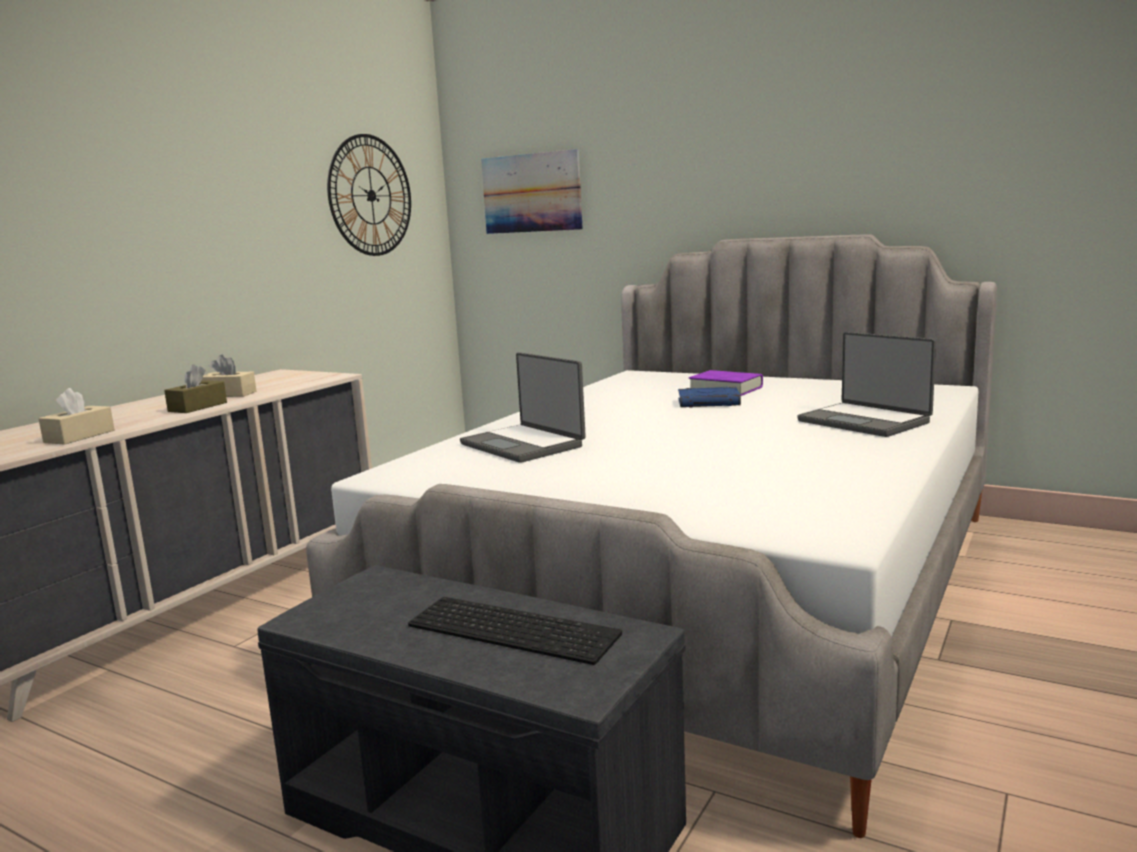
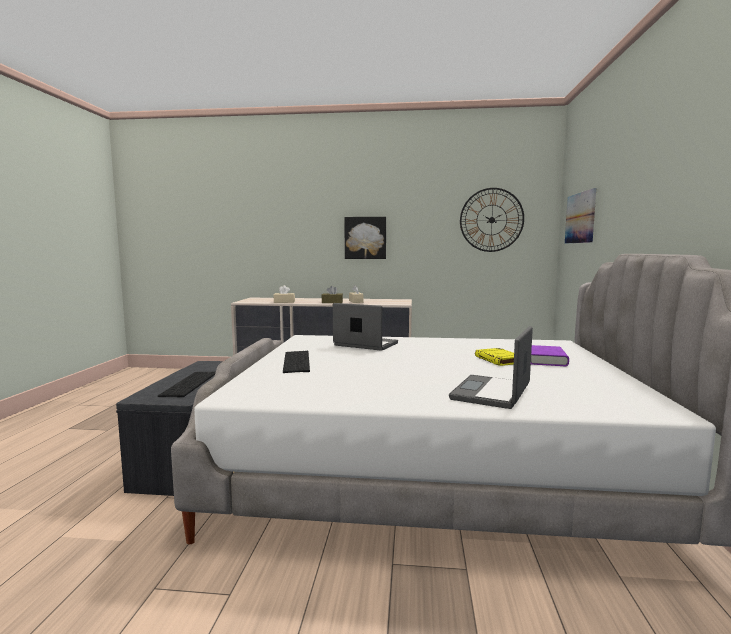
camera: 65 degrees right, 5 degrees down
(163, 240) = (365, 238): none -> picture
(524, 445) = (365, 345): laptop -> laptop turned 90 degrees clockwise
(612, 489) = (298, 362): none -> keyboard
(709, 402) = (499, 360): blue book -> yellow book

